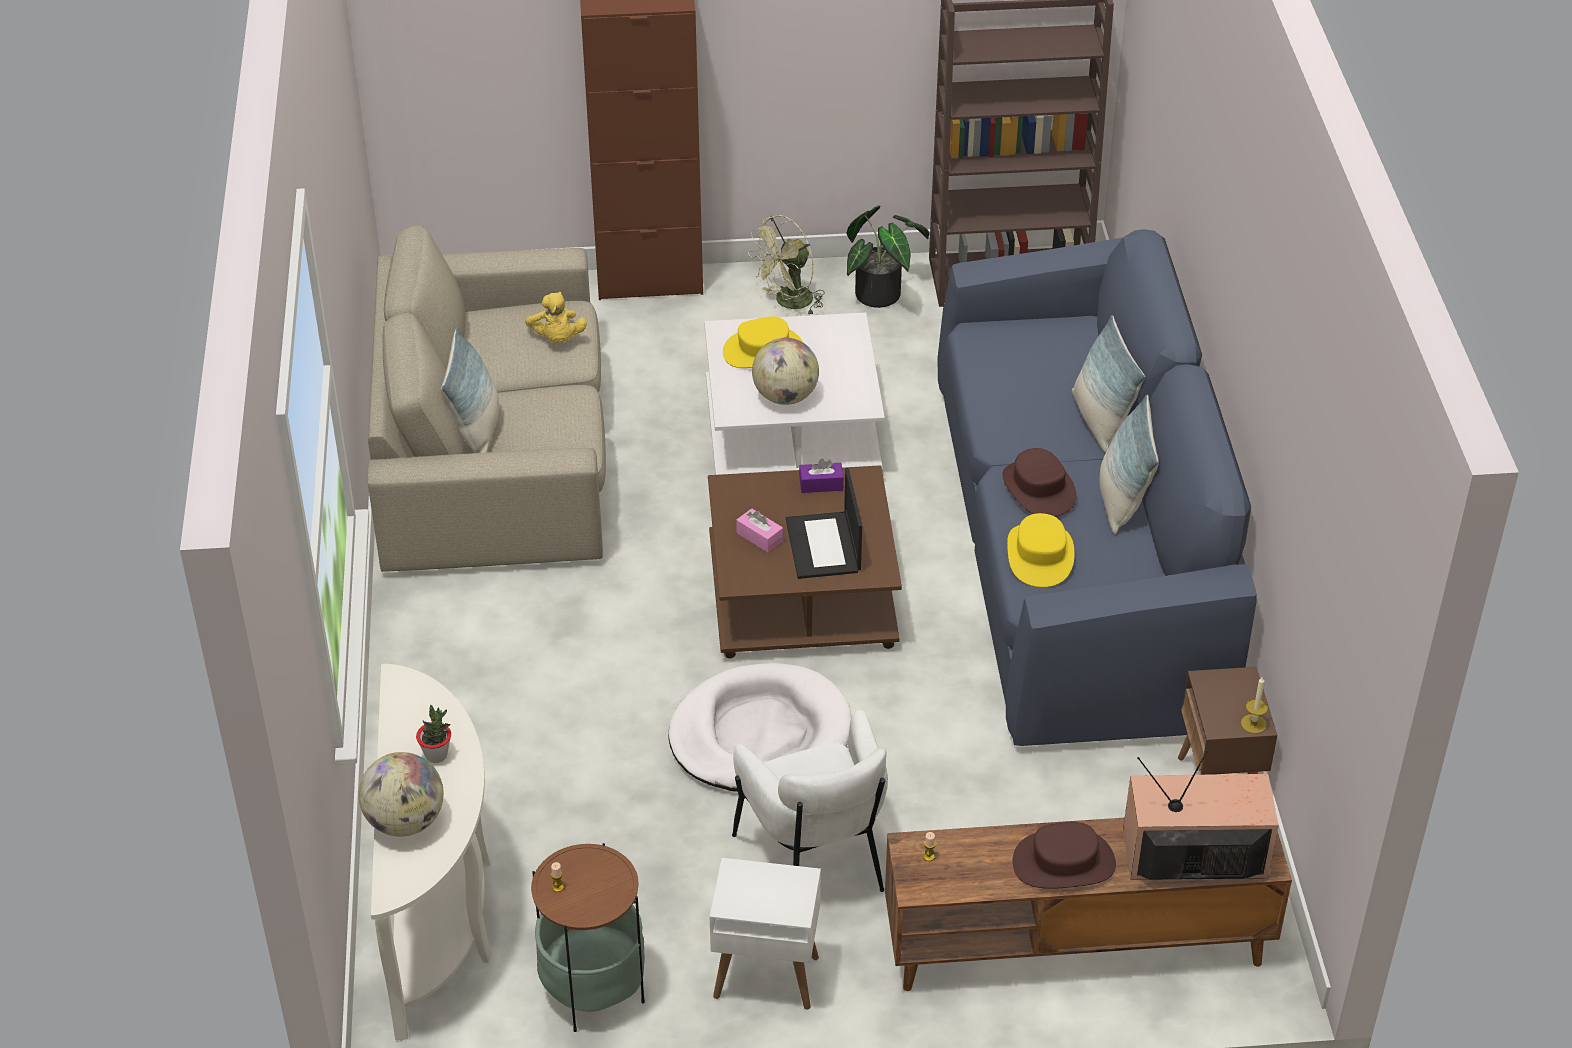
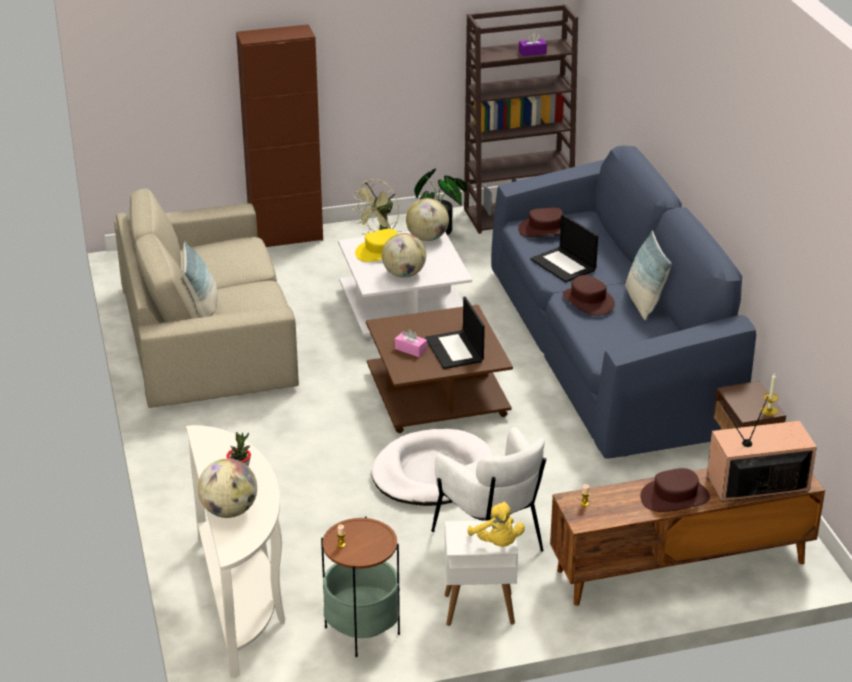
camera: 10 degrees left, 10 degrees down
(557, 339) = (244, 256): yellow plush toy -> yellow plush toy (497, 543)
(821, 484) = (442, 318): purple tissue box -> purple tissue box (532, 52)
(838, 332) = (427, 238): none -> globe
(1011, 345) = (545, 229): none -> brown hat
(1021, 416) = (564, 265): none -> laptop
(1040, 555) = (601, 335): yellow hat -> none
(1100, 421) = (615, 263): pillow -> none

